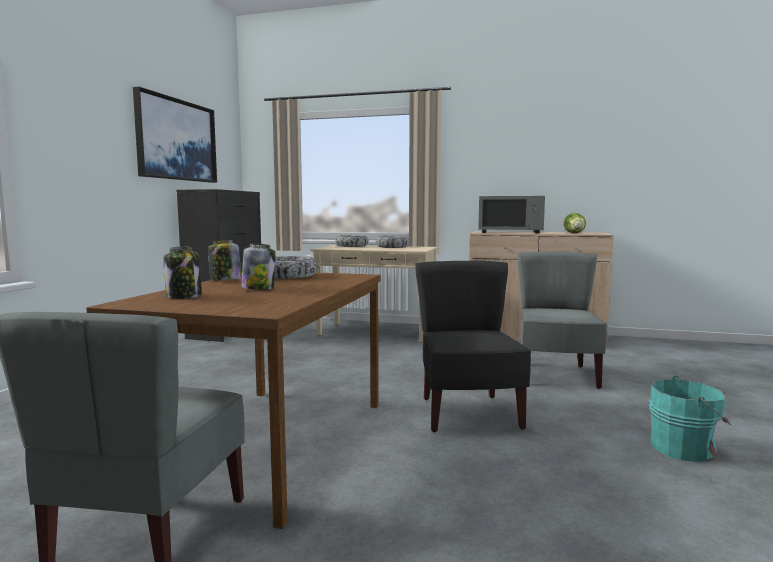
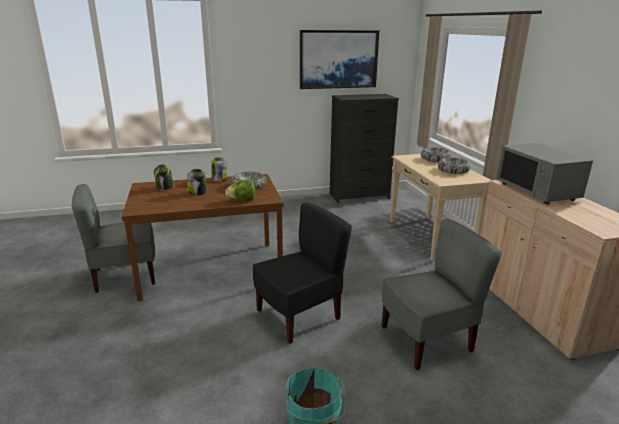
camera: 60 degrees right, 15 degrees up
(575, 233) = (583, 219): lettuce -> lettuce (242, 200)

